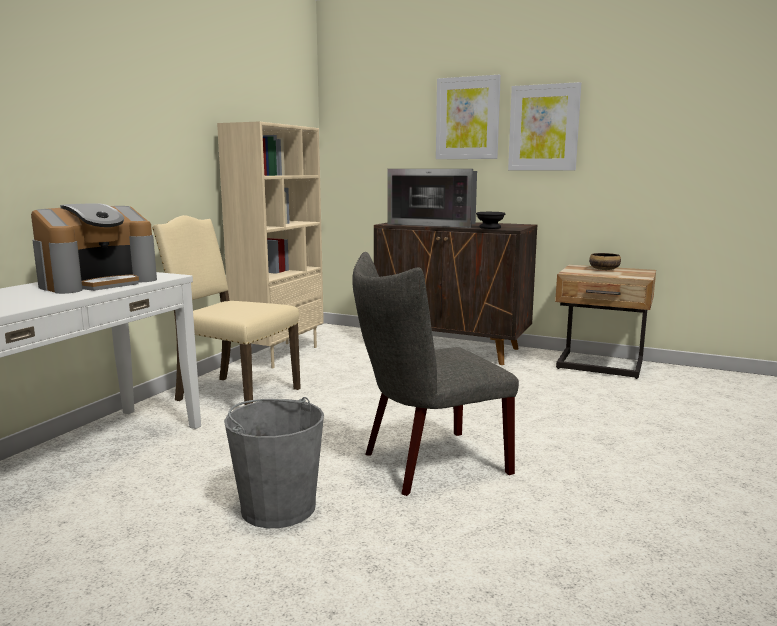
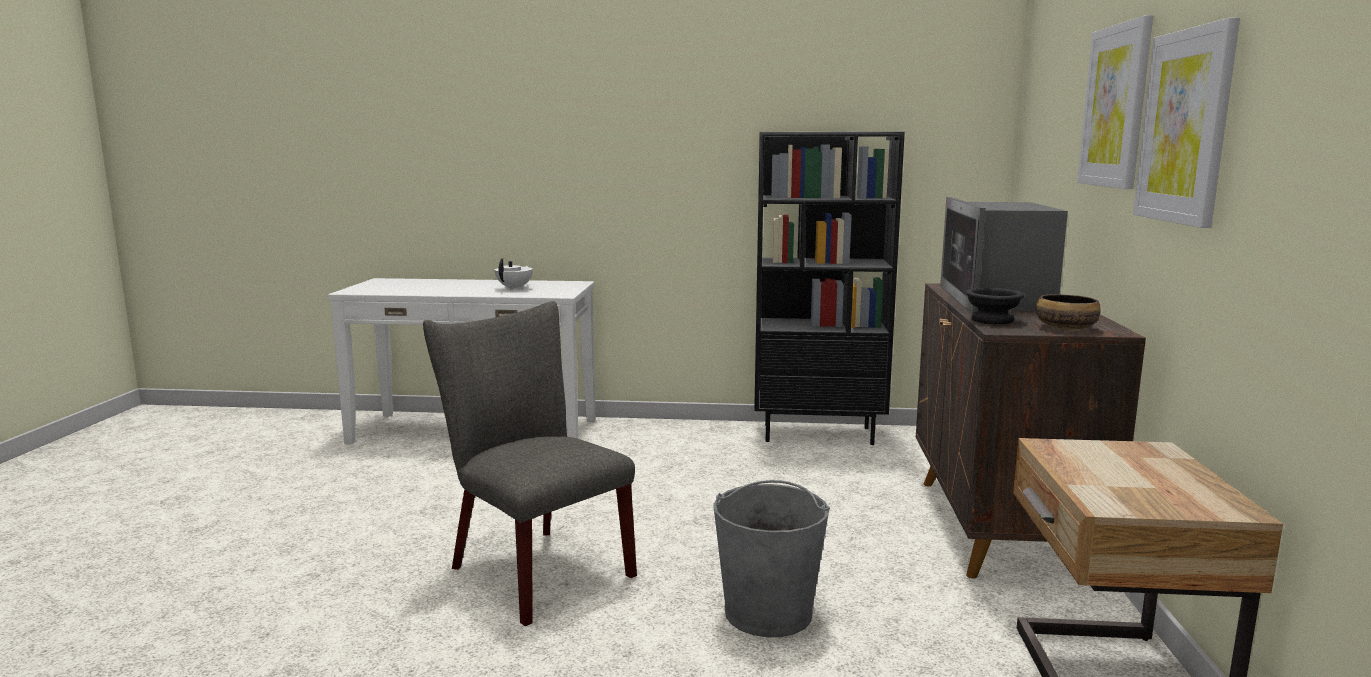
camera: 70 degrees right, 0 degrees up
(98, 282) = (515, 288): coffee machine -> white teapot
(234, 395) = (666, 444): beige chair -> none
(278, 507) = (418, 516): grey bucket -> grey bucket (768, 612)
(279, 354) = (818, 434): beige bookcase -> black bookcase
(604, 269) = (1156, 471): bowl -> bowl (1065, 328)

